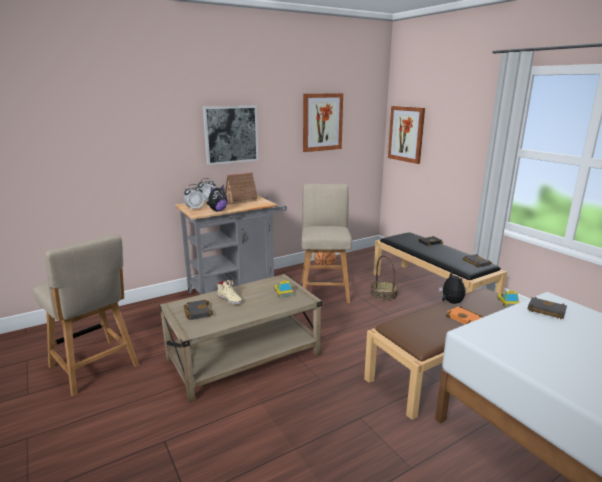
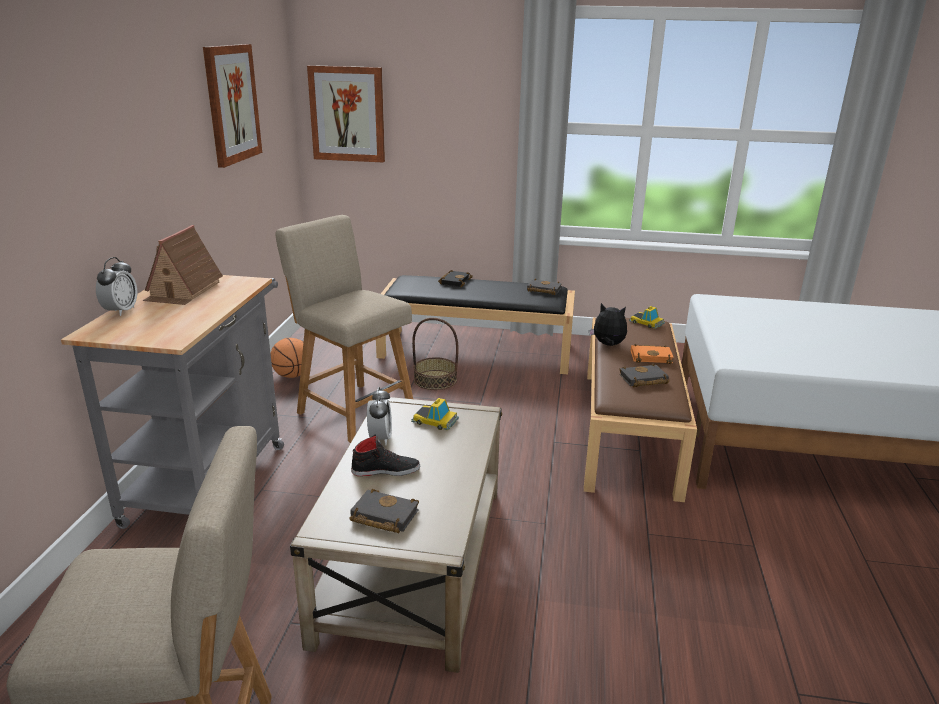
camera: 50 degrees left, 5 degrees up
(194, 208) = (137, 333): alarm clock -> alarm clock (380, 439)
(217, 210) = (198, 321): plush toy -> none
(230, 299) = (386, 470): beige shoe -> black shoe
(231, 134) = (119, 148): picture -> none
(545, 311) = (731, 313): black book -> black book (643, 380)

